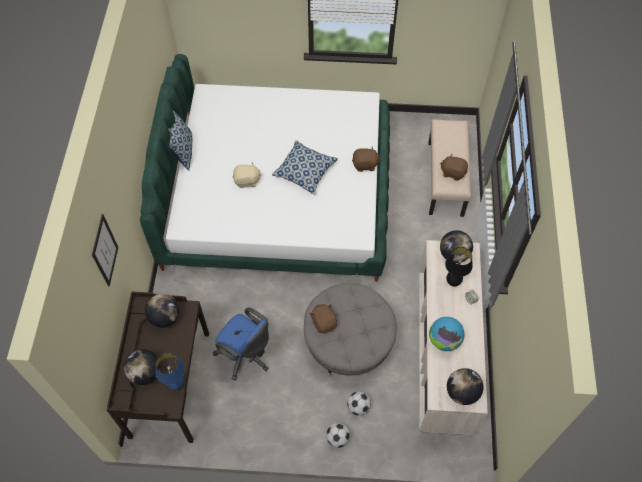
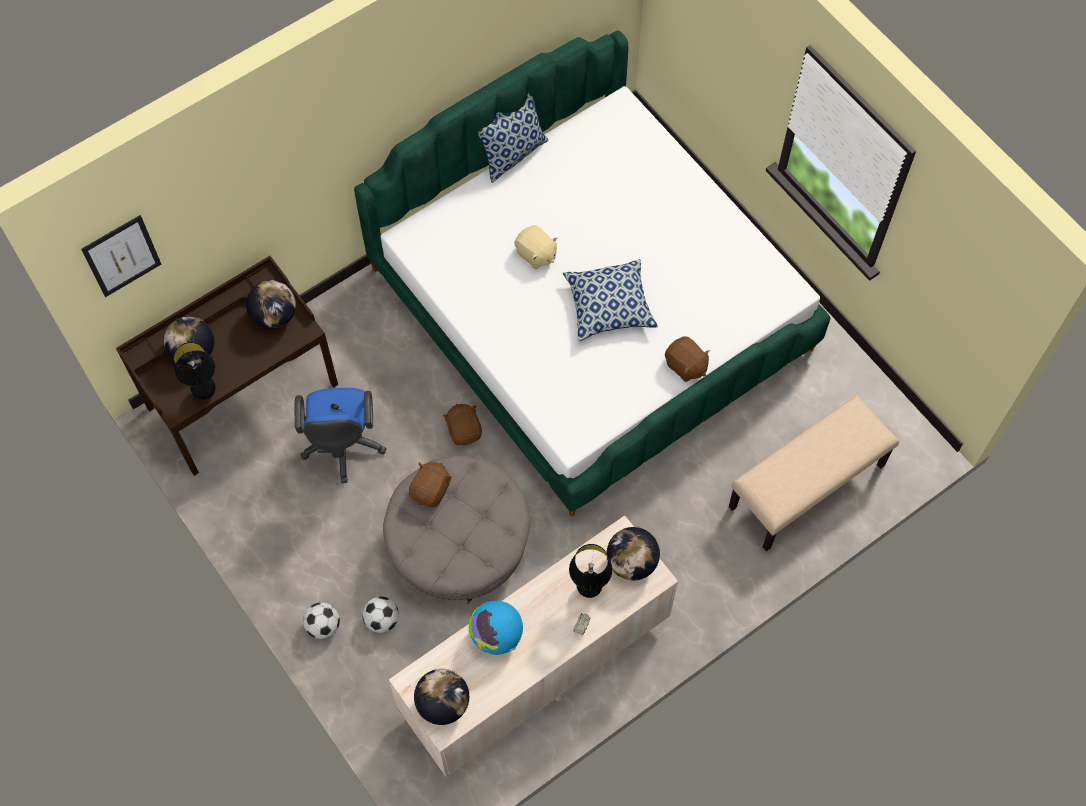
camera: 50 degrees right, 5 degrees up
(105, 250) = (240, 183): picture -> picture (121, 256)
(176, 385) = (205, 393): blue table lamp -> black table lamp
(453, 172) = (789, 480): brown plush toy -> brown plush toy (464, 430)

